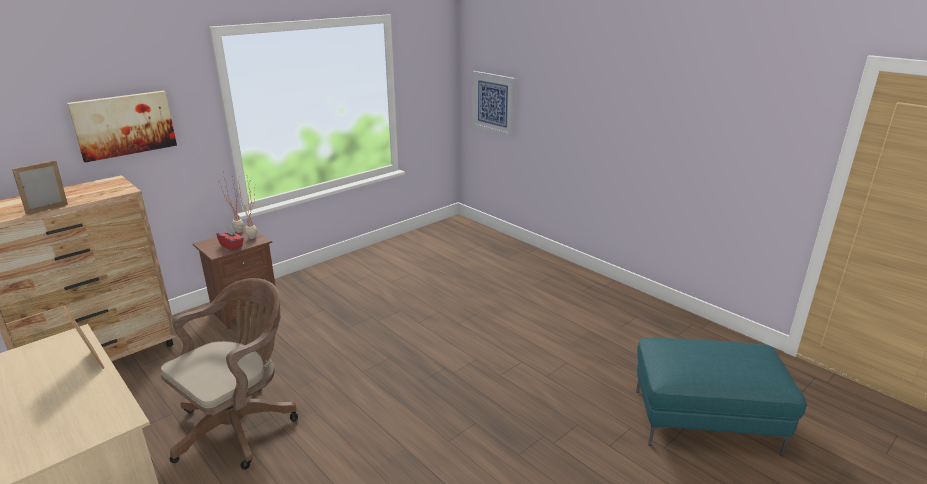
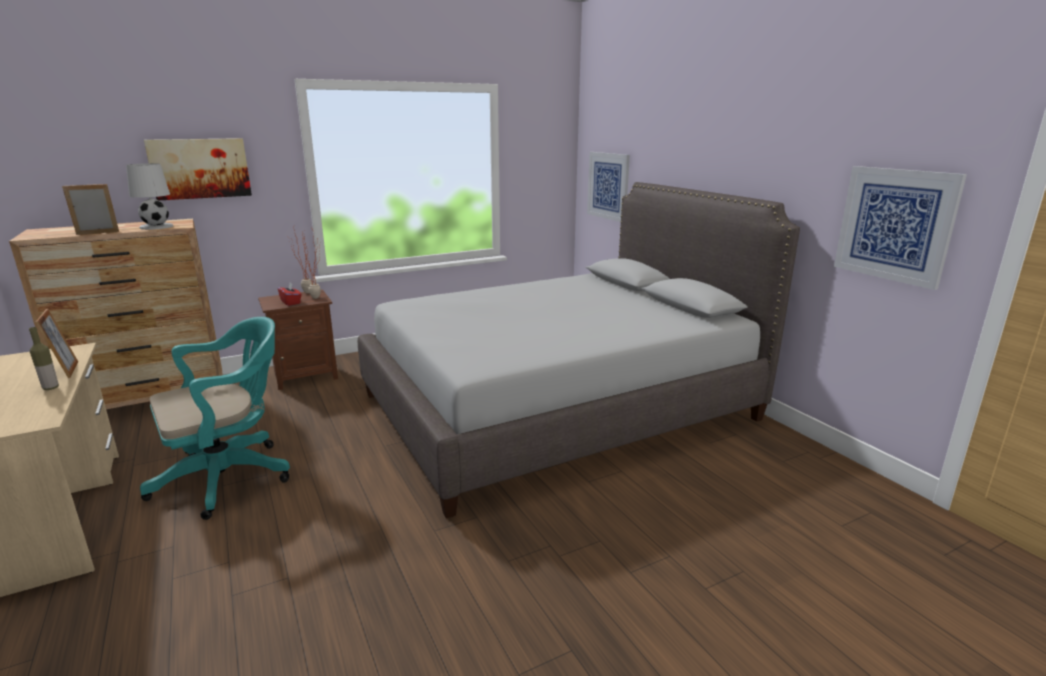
camera: 15 degrees right, 5 degrees down
(96, 382) = (51, 388): none -> bottle
(100, 193) = (156, 227): none -> white table lamp
(240, 425) = (230, 476): brown office chair -> turquoise office chair
(491, 311) = (558, 407): none -> grey bed
(704, 422) = (776, 568): turquoise ottoman -> none
(754, 155) = (895, 225): none -> picture

